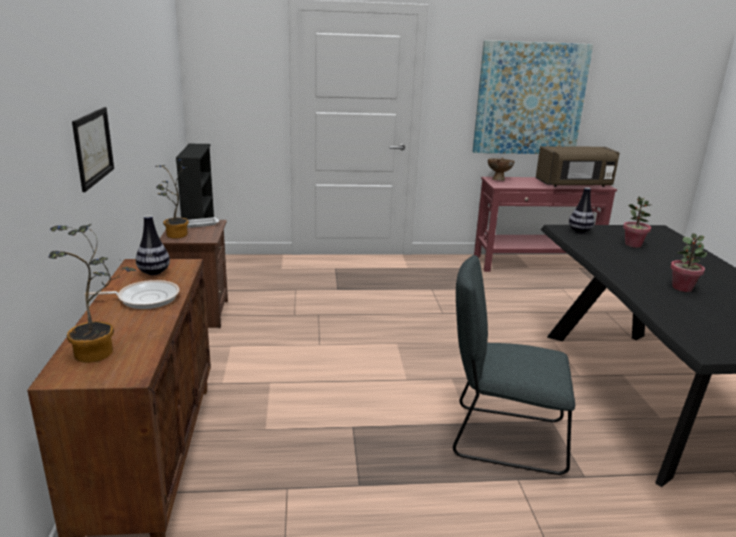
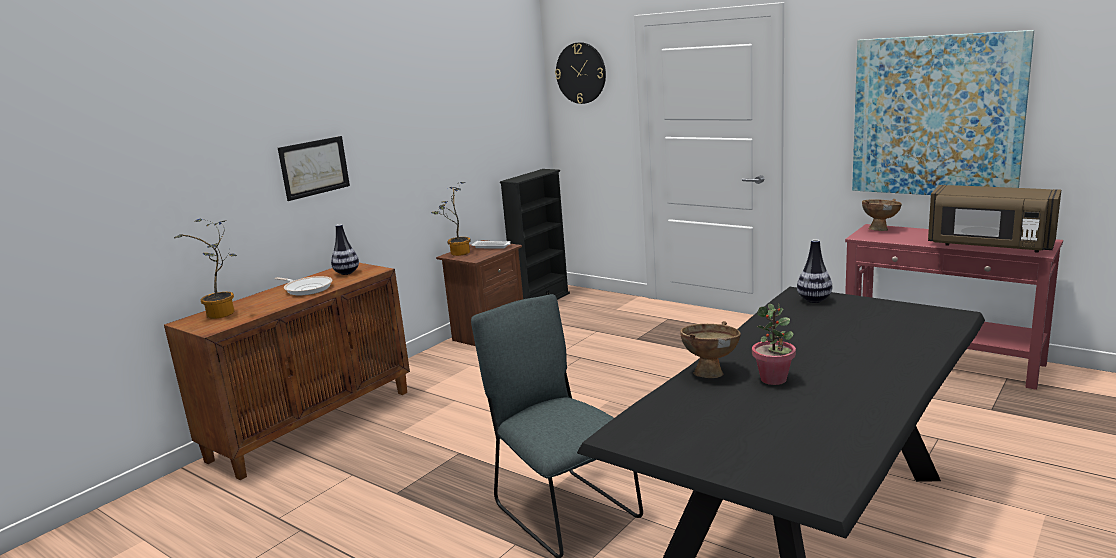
camera: 45 degrees right, 5 degrees down
(225, 49) = (581, 73): none -> wall clock
(633, 245) = (848, 325): potted plant -> none
(644, 292) = (711, 372): none -> brown bowl

